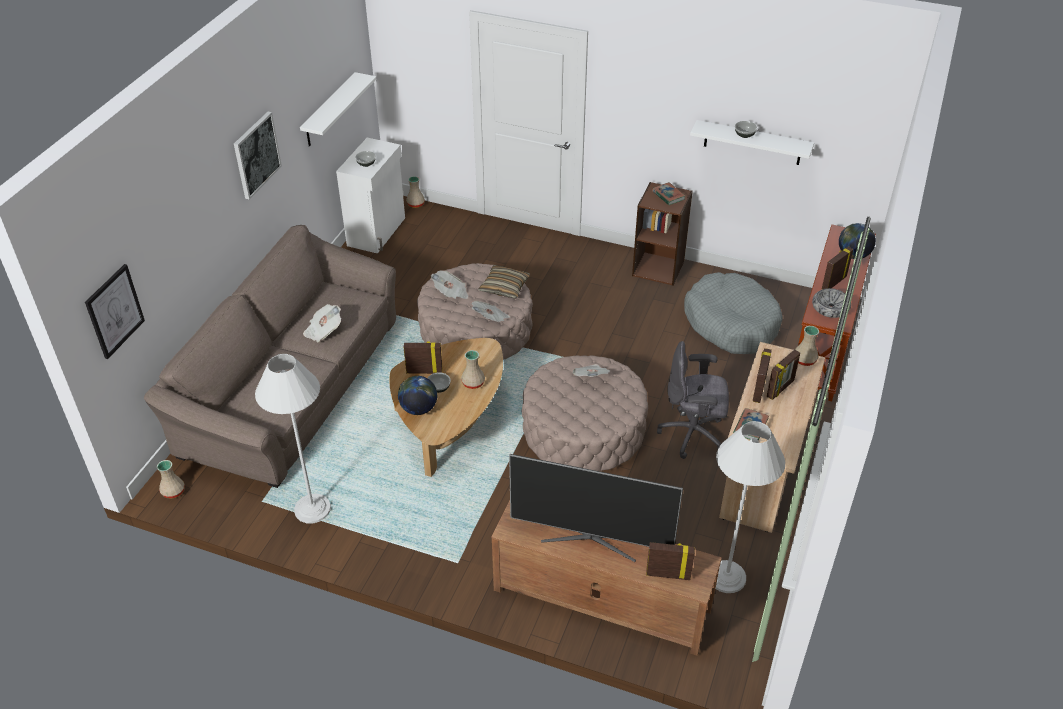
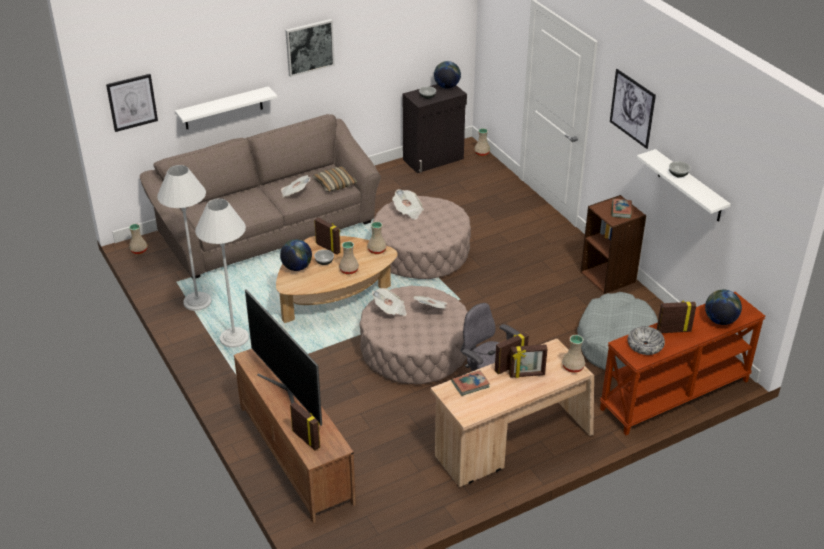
camera: 40 degrees right, 5 degrees down
(329, 110) = (409, 43): white shelf -> white shelf (223, 108)
(372, 145) = (447, 87): none -> globe
(377, 231) = (434, 159): white cabinet -> black cabinet
(475, 348) = (377, 250): none -> beige vase
(491, 319) = (413, 240): newspaper -> newspaper (390, 310)
(504, 287) = (449, 225): pillow -> pillow (335, 184)
(655, 87) = (632, 108): none -> picture
(726, 577) = (392, 493): white floor lamp -> white floor lamp (234, 338)

